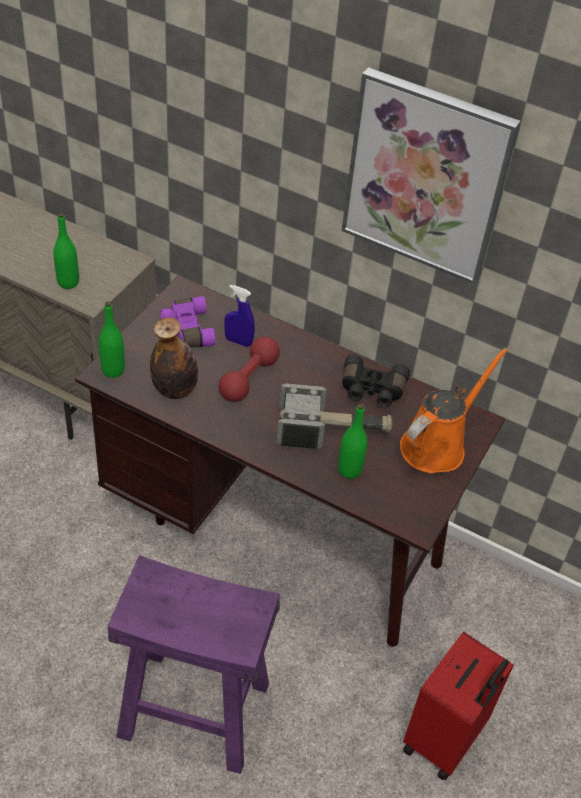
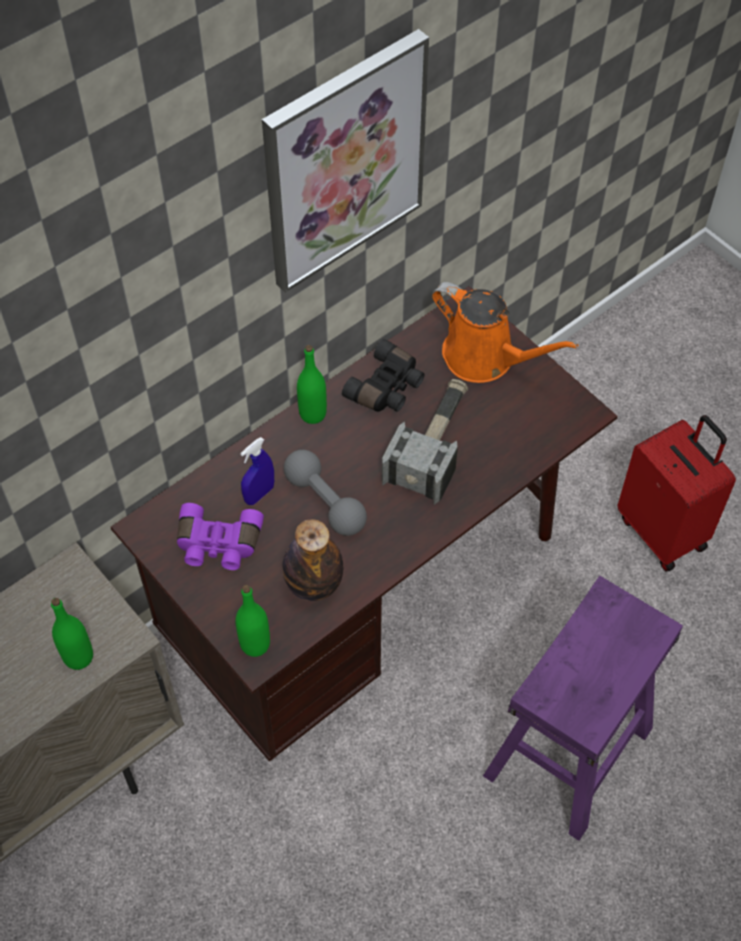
camera: 65 degrees left, 10 degrees up
(249, 379) = (325, 502): red dumbbell -> grey dumbbell
(349, 470) = (494, 448): green bottle -> green bottle (312, 414)
(437, 445) = (485, 357): orange watering can -> orange watering can turned 150 degrees clockwise

